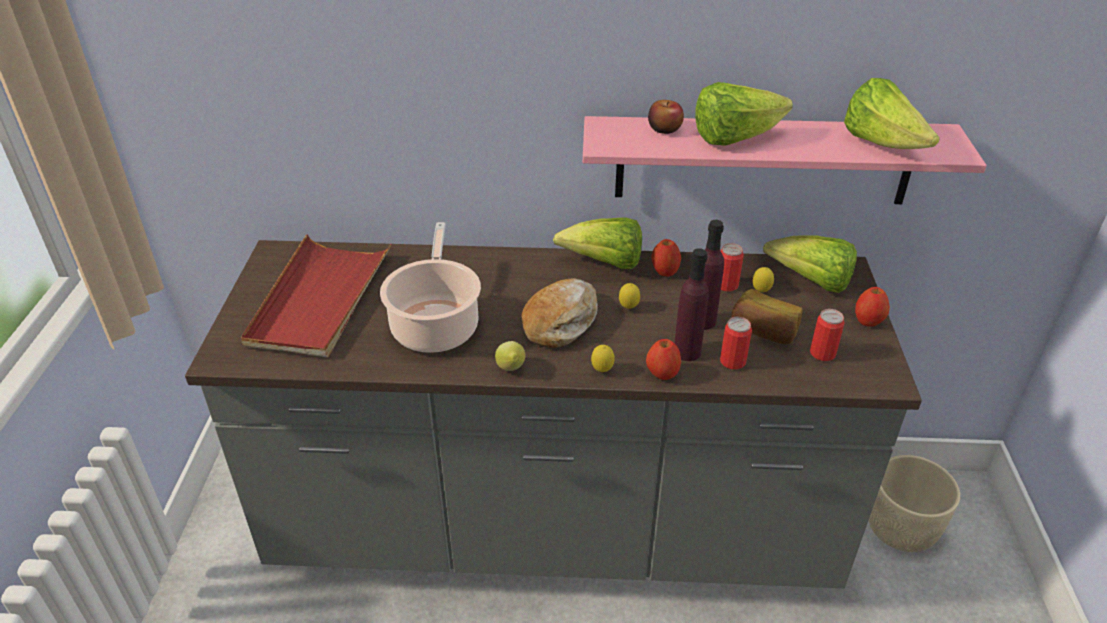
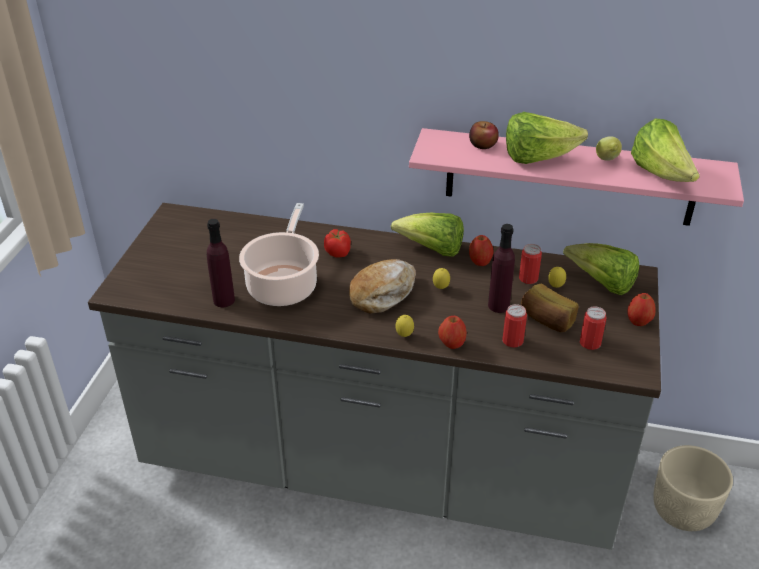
camera: 10 degrees right, 0 degrees up
(320, 300) = (199, 255): red tray -> none
(493, 279) = (338, 253): none -> tomato
(511, 369) = (333, 326): lemon -> lemon (607, 160)
(687, 352) = (477, 329): purple bottle -> purple bottle (224, 300)

